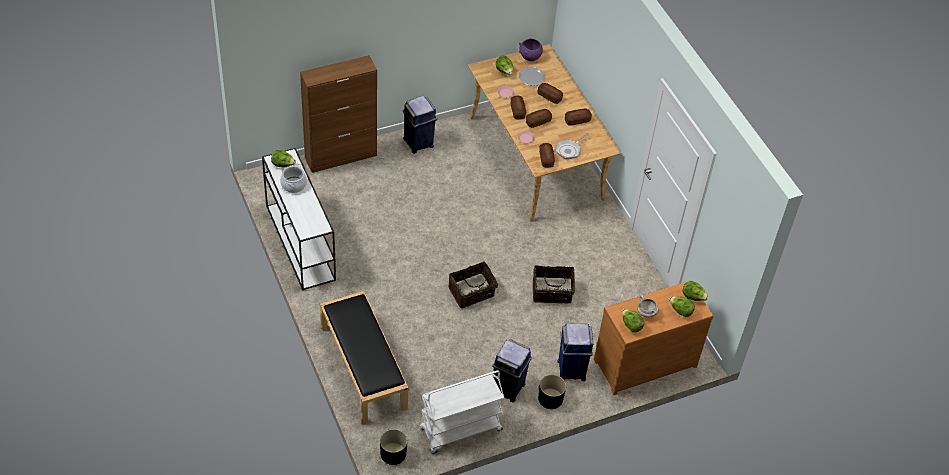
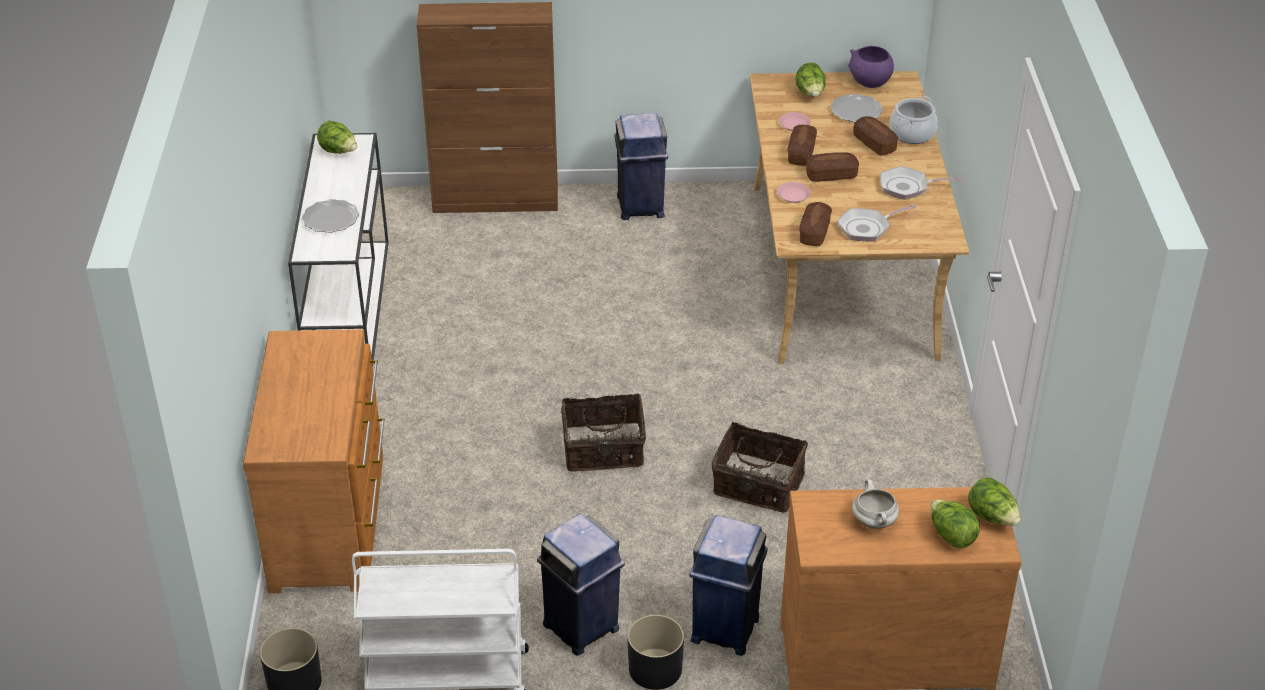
camera: 25 degrees right, 10 degrees down
(294, 185) = (337, 182): cooking pot -> cooking pot (912, 134)
(305, 208) = (331, 219): none -> plate
(362, 367) = (331, 521): black bench -> brown dresser
(577, 120) = (908, 187): bread -> frying pan
(631, 325) = (828, 536): lettuce -> none

